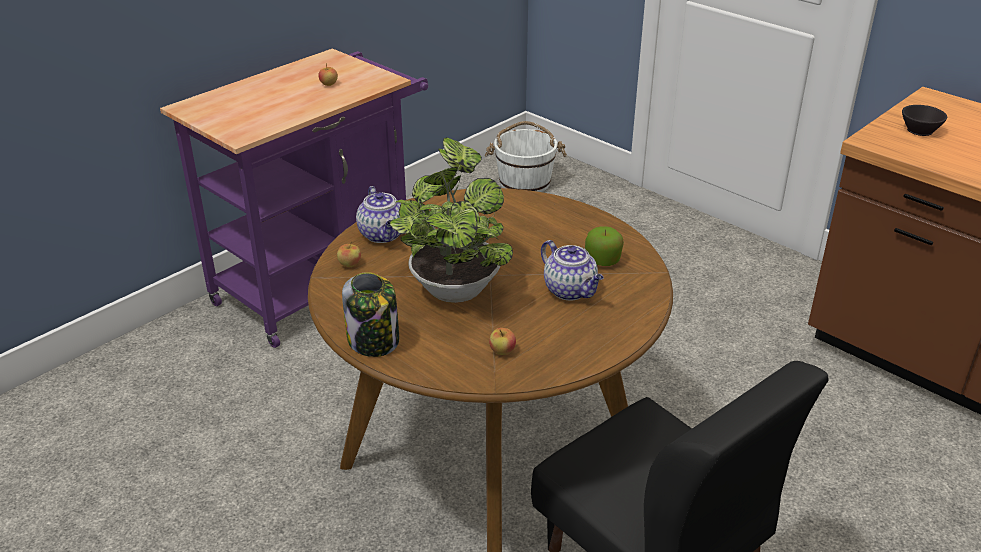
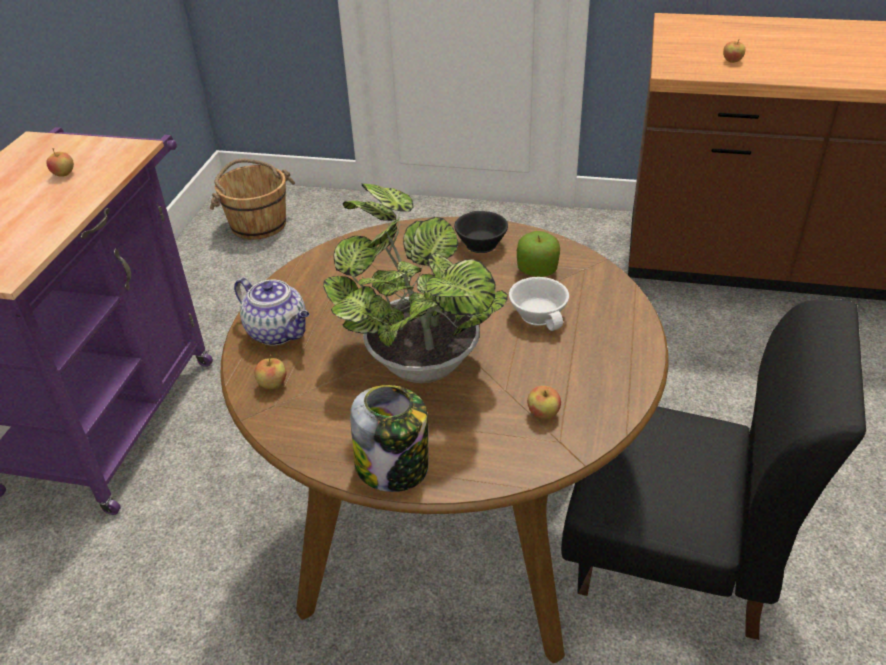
camera: 30 degrees left, 5 degrees up
(524, 182) = (258, 224): white bucket -> brown bucket
(571, 291) = (541, 315): teapot -> white cup
(918, 129) = (695, 50): black cup -> black cup (478, 243)
(942, 148) = (732, 61): none -> apple

